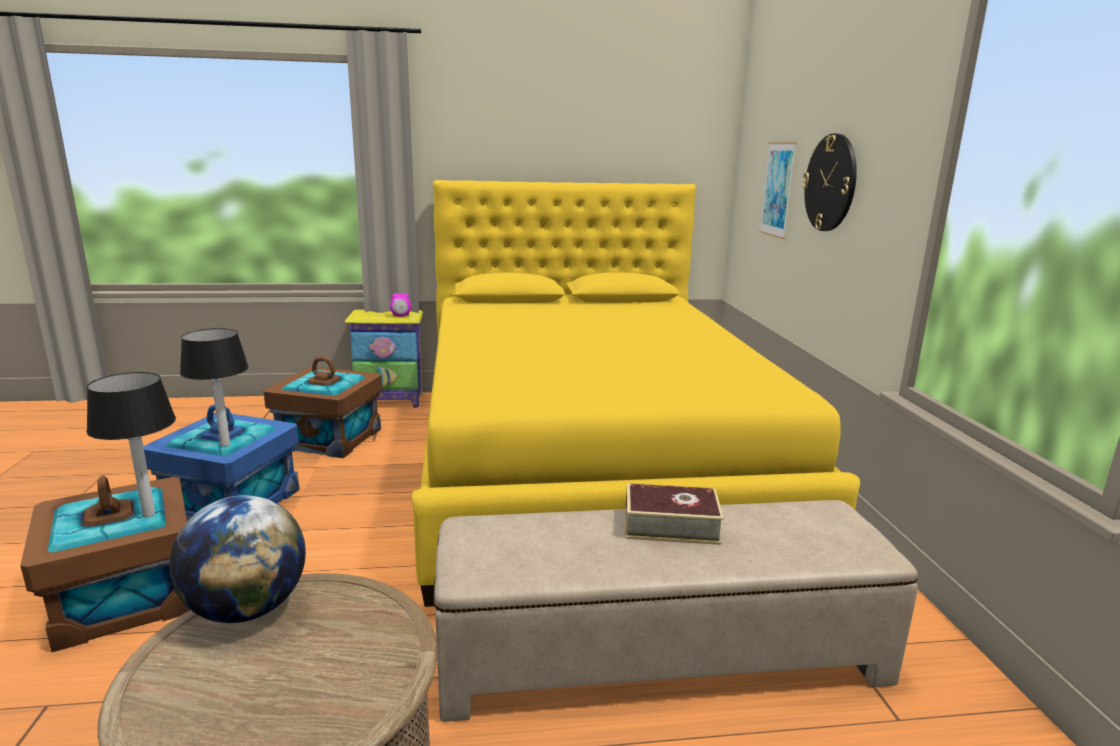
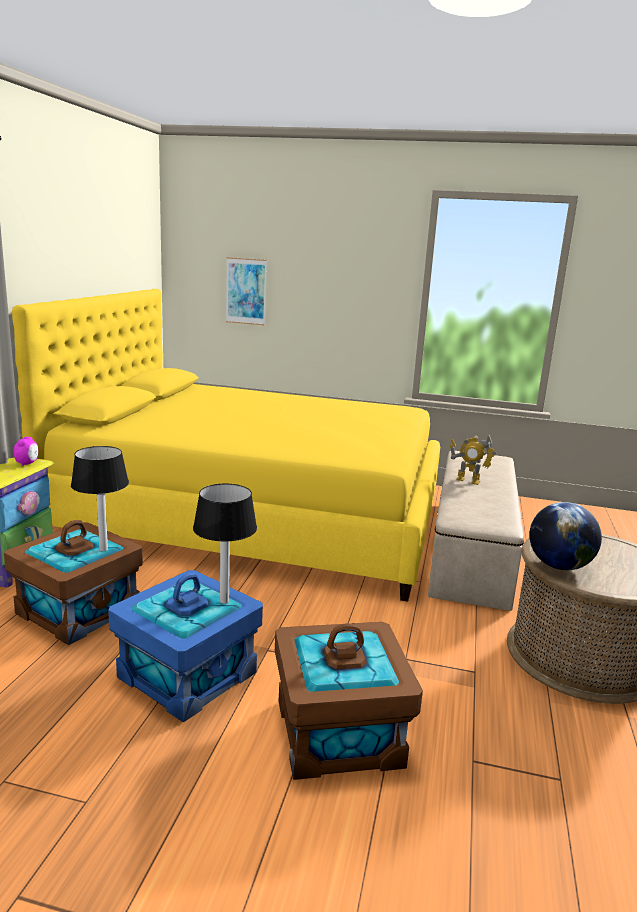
camera: 70 degrees left, 0 degrees up
(148, 514) = (356, 636): table lamp -> table lamp (103, 550)
(670, 525) = (468, 481): book -> toy robot
(830, 183) = (318, 288): wall clock -> none

